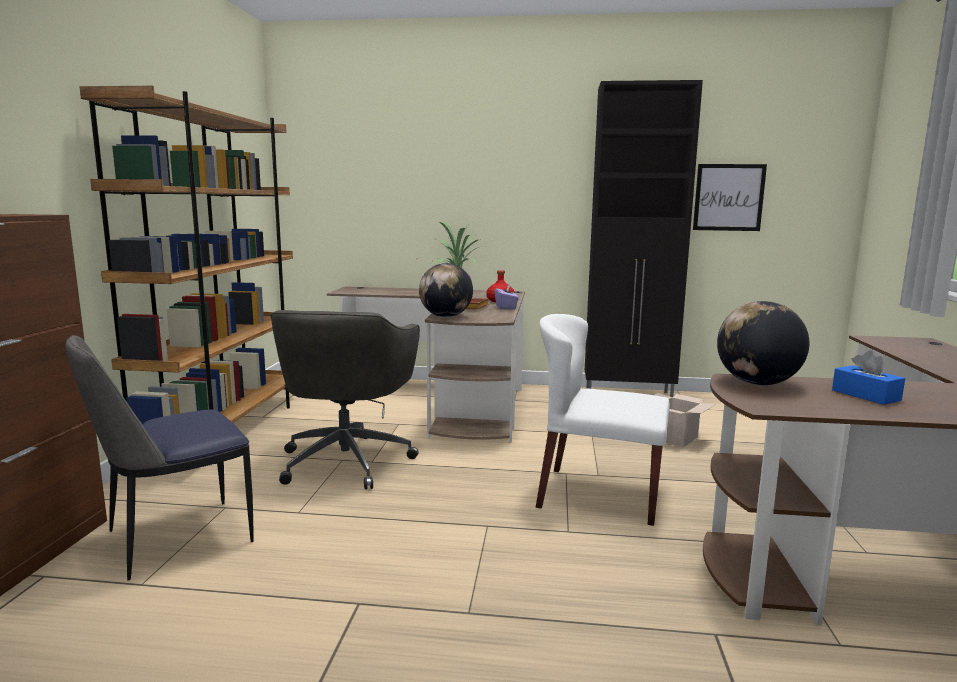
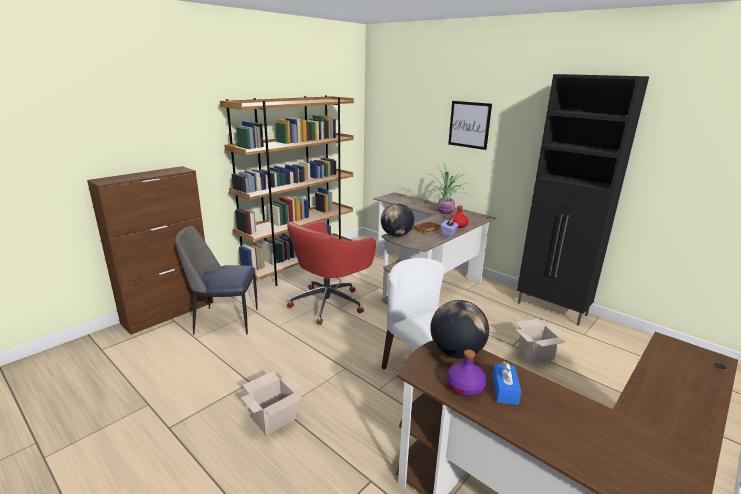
camera: 35 degrees right, 10 degrees up
(347, 460) = (329, 303): grey office chair -> red office chair
(474, 630) = (274, 418): none -> cardboard box
(728, 197) = (670, 174): picture -> picture (469, 125)
(833, 403) = (465, 386): none -> purple bottle

